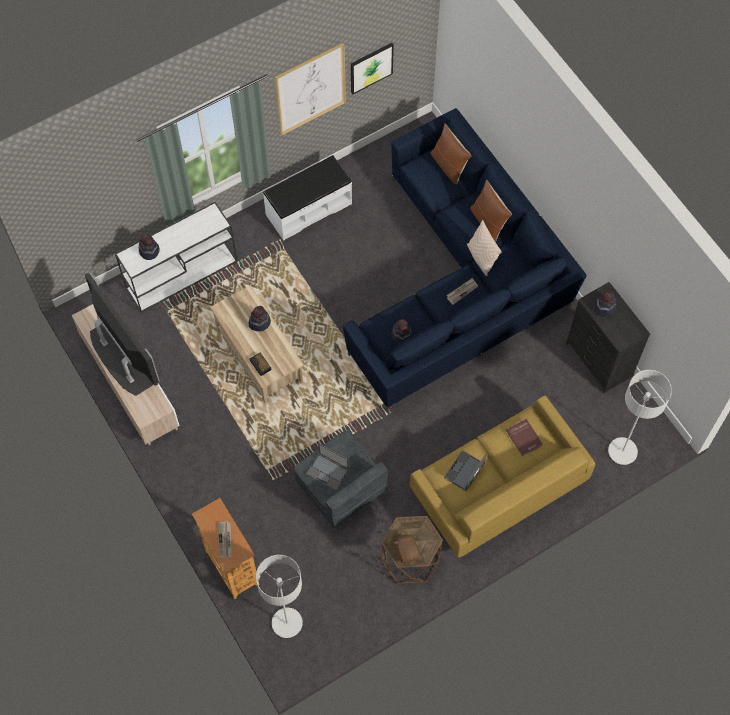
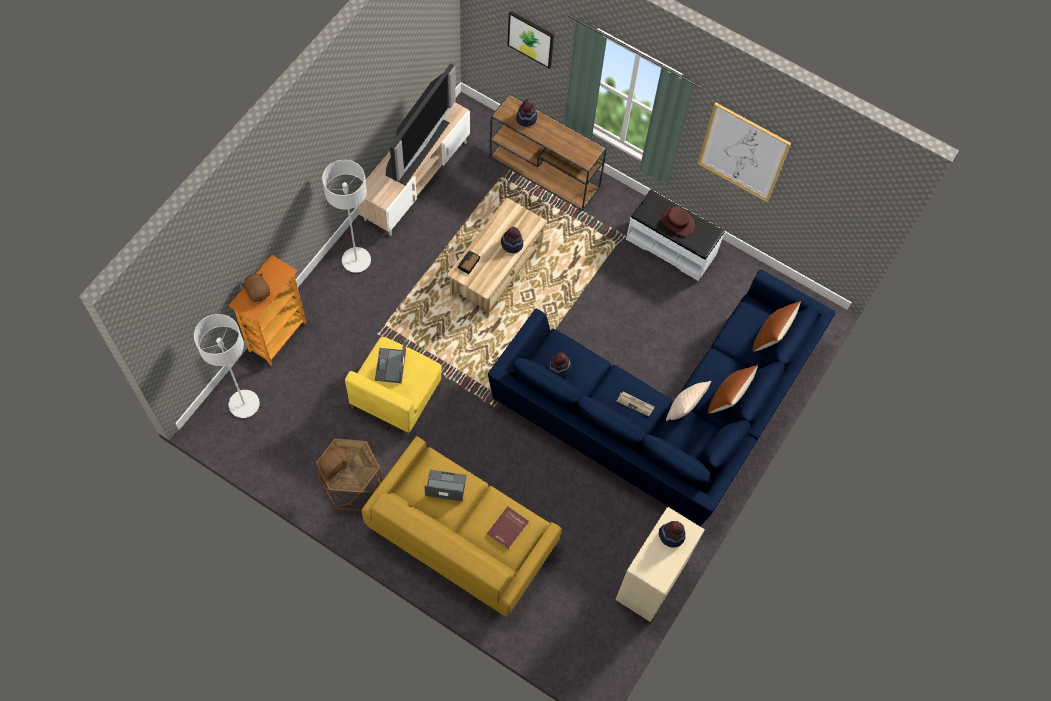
camera: 60 degrees right, 0 degrees up
(182, 274) = (545, 172): white console table -> brown console table
(225, 540) = (258, 292): newspaper -> brown plush toy
(306, 185) = (677, 222): none -> brown hat
(340, 487) = (397, 394): grey armchair -> yellow armchair
(371, 67) = (807, 198): picture -> picture (531, 39)
(598, 360) = (650, 580): black dresser -> beige dresser
(622, 451) = (559, 643): grey floor lamp -> grey floor lamp (356, 260)

